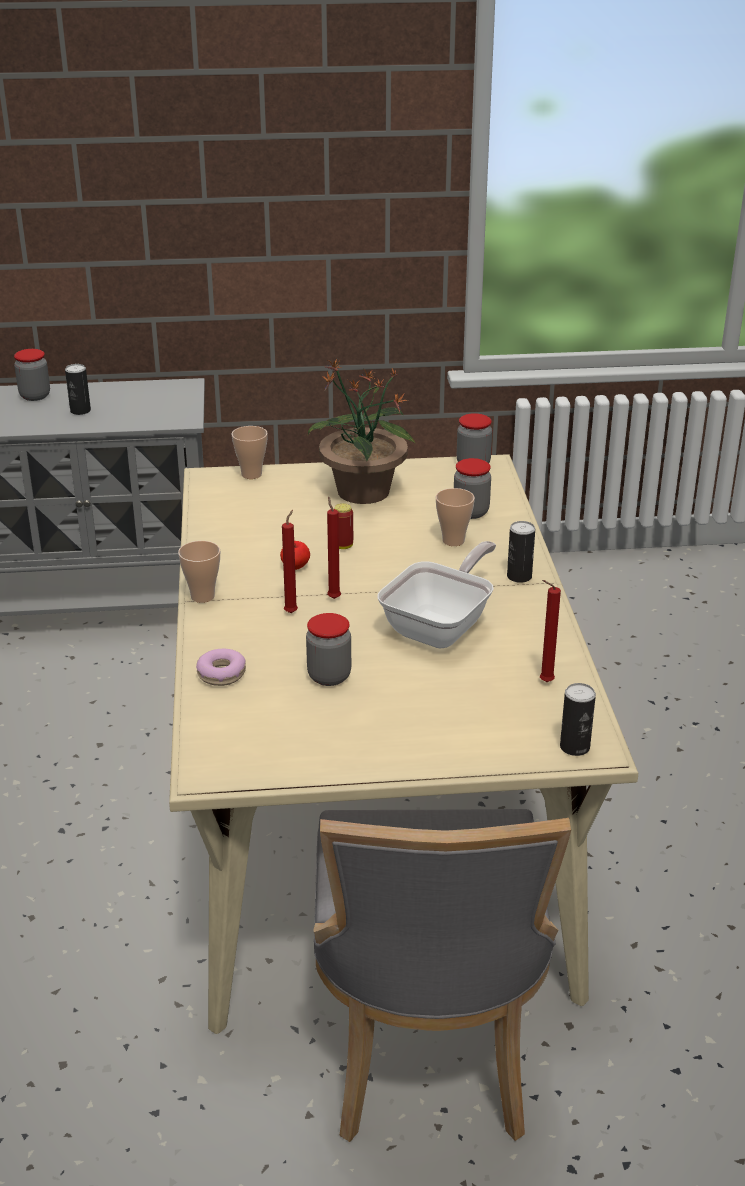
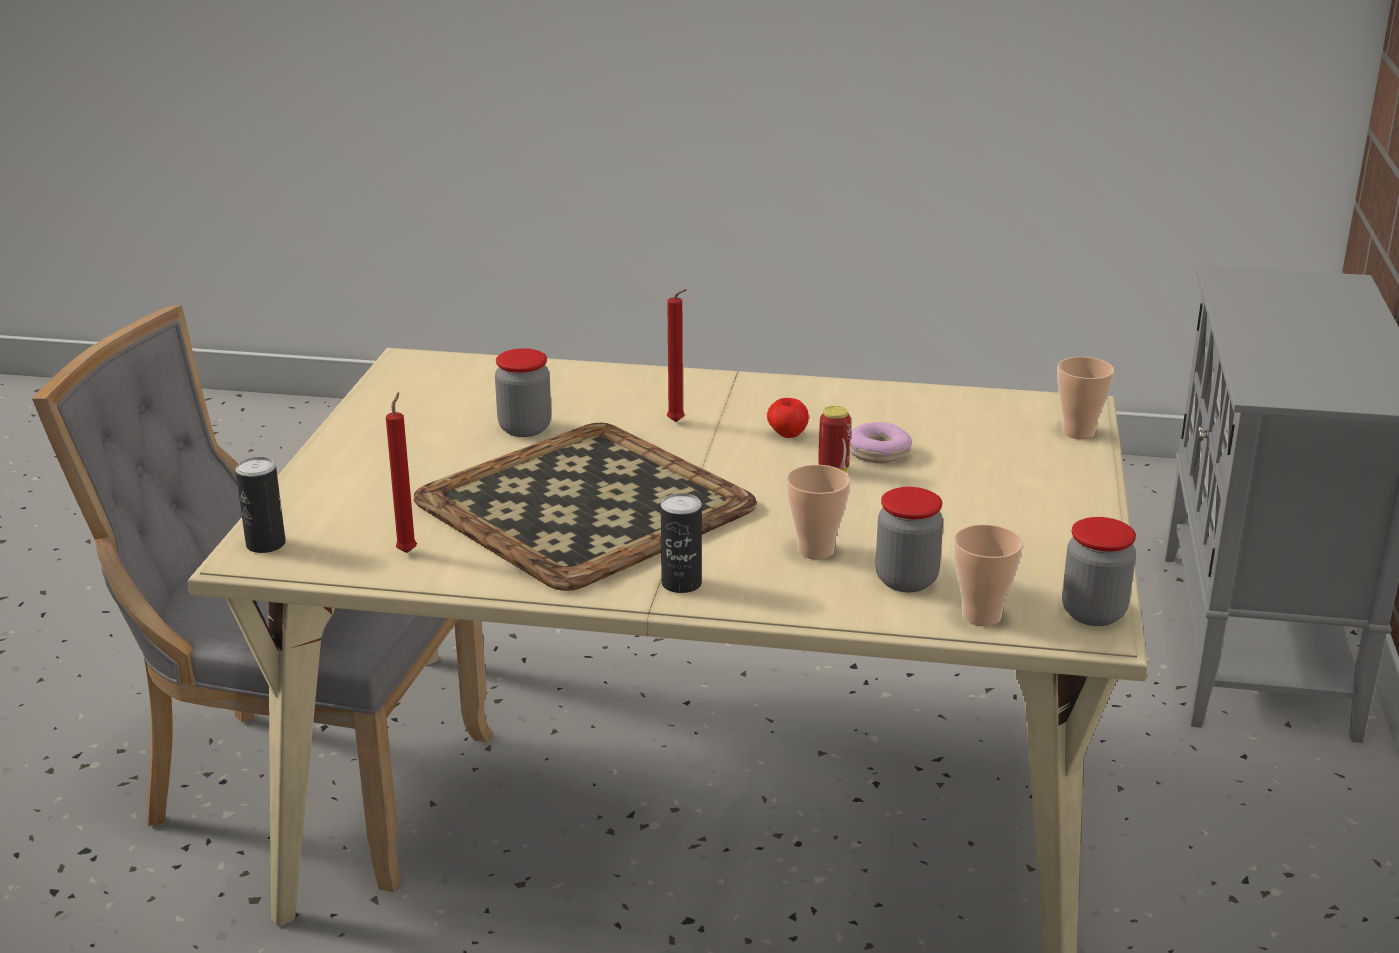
camera: 105 degrees right, 5 degrees down
(35, 396) = (1343, 310): jar -> none
(80, 411) = (1291, 333): can -> none
(202, 596) = (742, 380): cup -> cup (981, 616)
(221, 674) = (572, 378): donut -> donut (878, 453)
(333, 597) = (698, 449): red candle -> none
(363, 492) = (1000, 504): potted plant -> none
(442, 626) = (584, 506): frying pan -> tray

